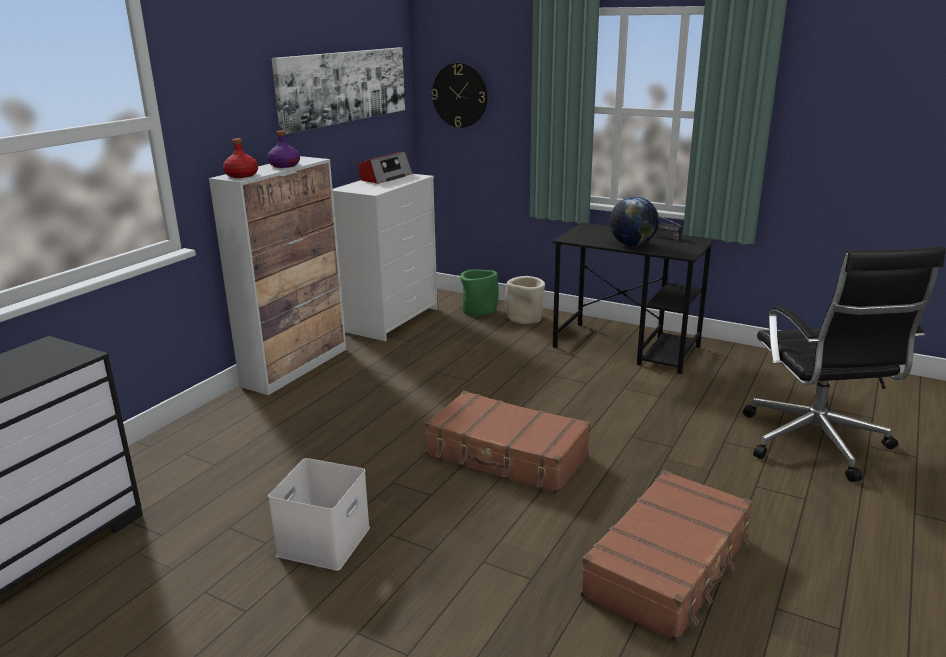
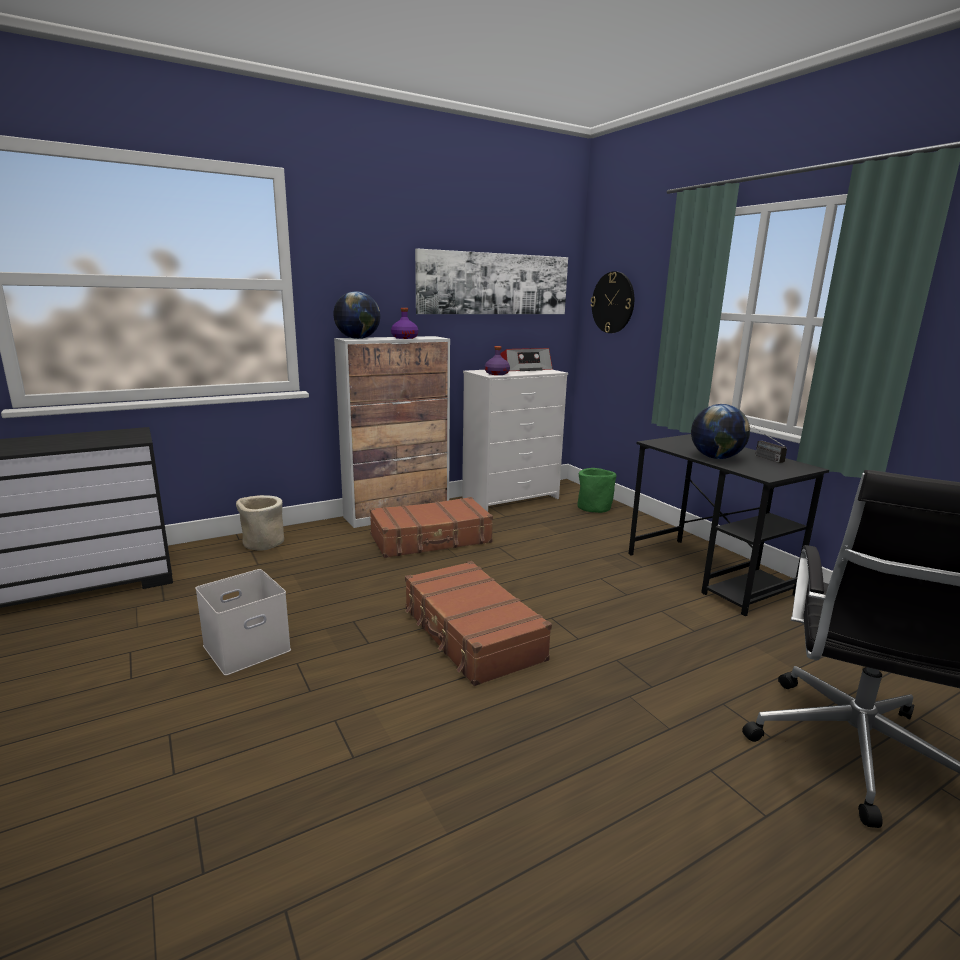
camera: 30 degrees right, 5 degrees down
(241, 175) = (357, 338): red bottle -> globe
(374, 189) = (497, 374): none -> purple bottle
(524, 318) = (629, 524): beige planter -> beige planter (262, 543)
(669, 567) = (500, 815): brown suitcase -> brown suitcase (431, 539)

